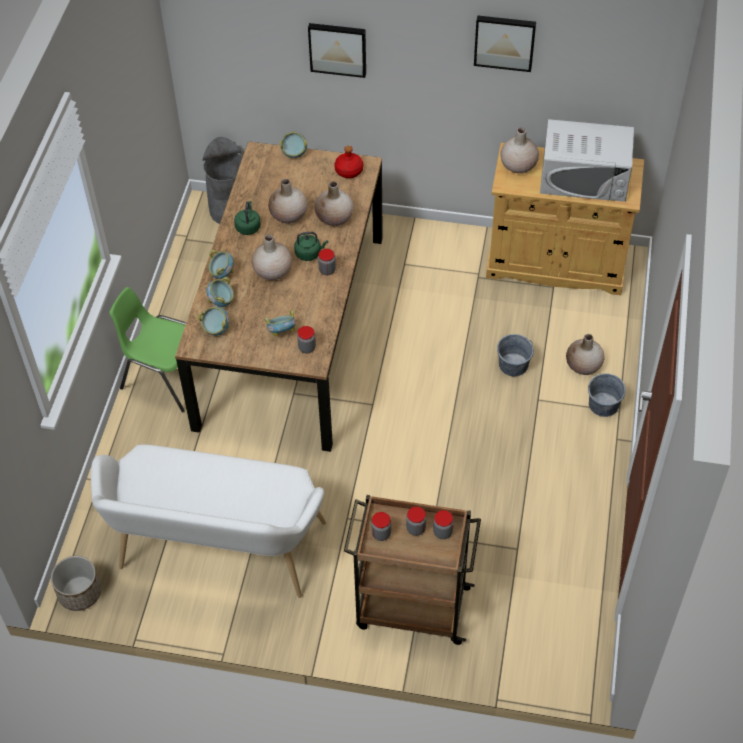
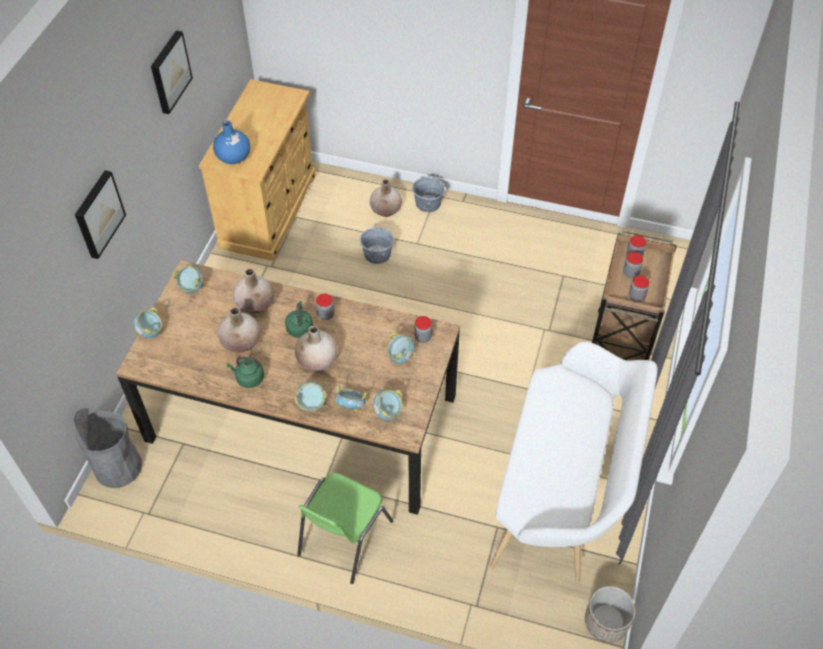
camera: 85 degrees left, 0 degrees up
(348, 170) = (191, 288): red bottle -> bowl
(518, 165) = (233, 157): beige vase -> blue vase
(584, 177) = (262, 117): white microwave -> none

